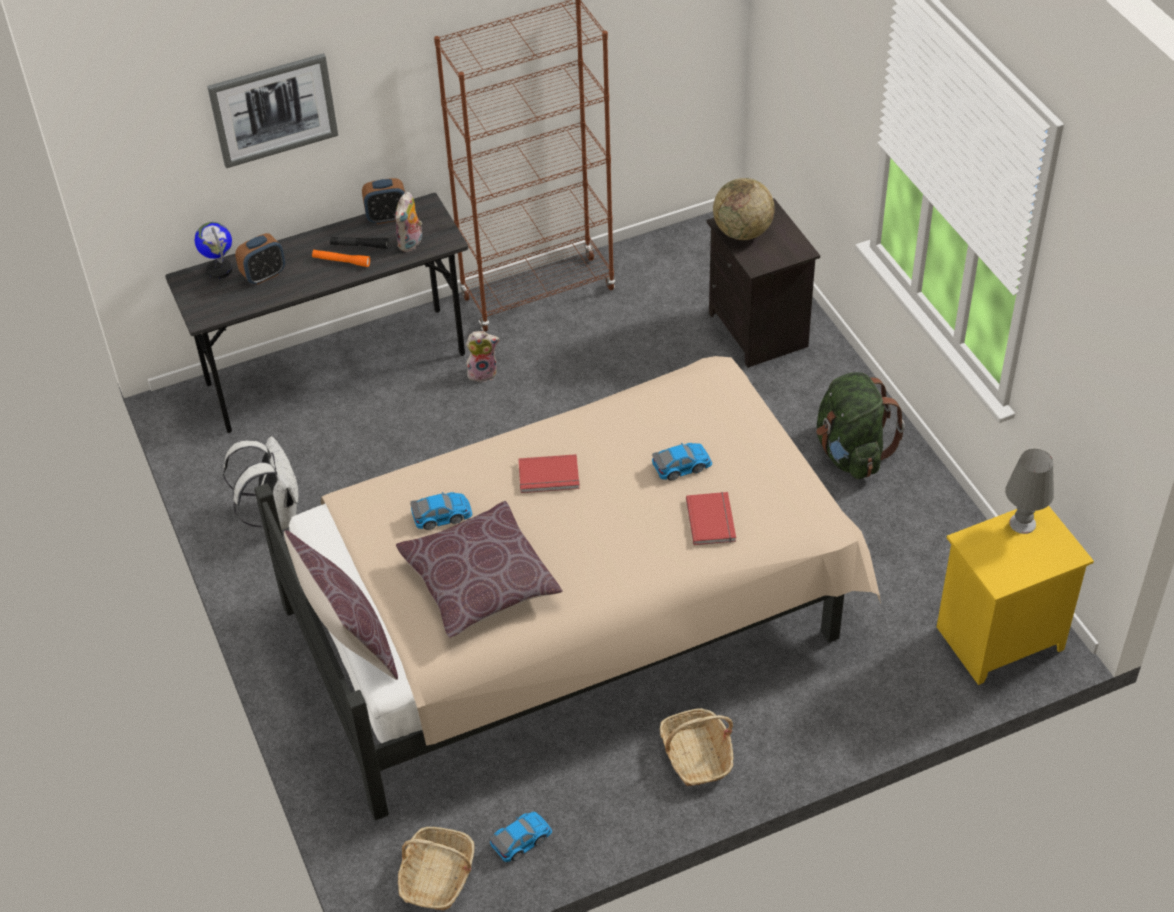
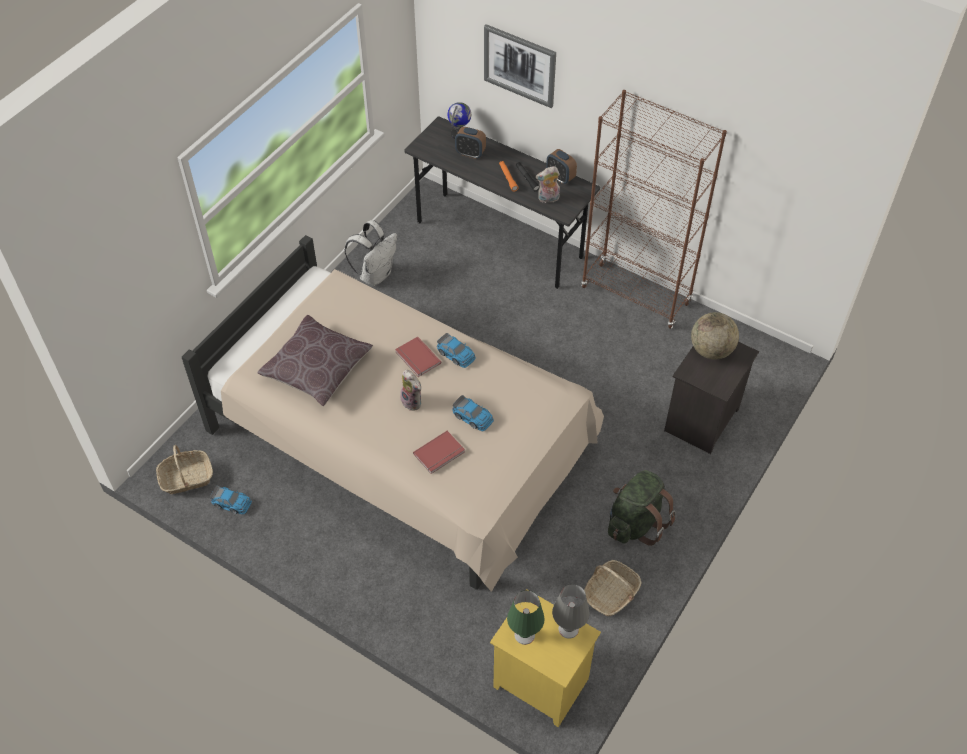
camera: 55 degrees right, 5 degrees up
(349, 641) = (242, 335): brown pillow -> none
(442, 515) = (354, 326): toy car -> toy car (456, 354)
(483, 372) = (550, 304): plush toy -> plush toy (413, 401)
(696, 756) = (339, 558): basket -> basket (611, 594)
(1006, 565) = (524, 635): none -> green table lamp

